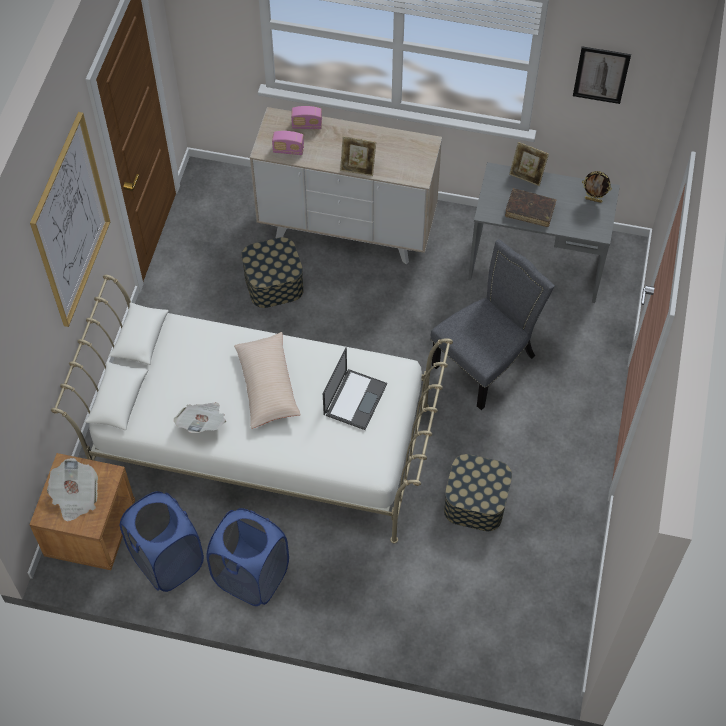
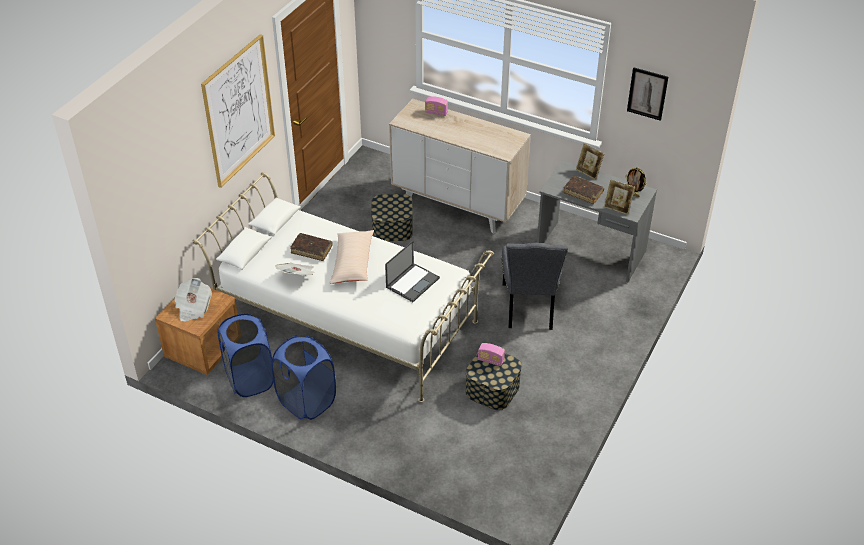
camera: 15 degrees right, 15 degrees down
(207, 377) = (311, 250): none -> brown book
(288, 150) = (417, 124): radio -> radio (490, 360)
(358, 168) = (462, 142): picture frame -> picture frame (617, 208)
(484, 364) = (529, 304): grey chair -> grey chair turned 120 degrees clockwise

